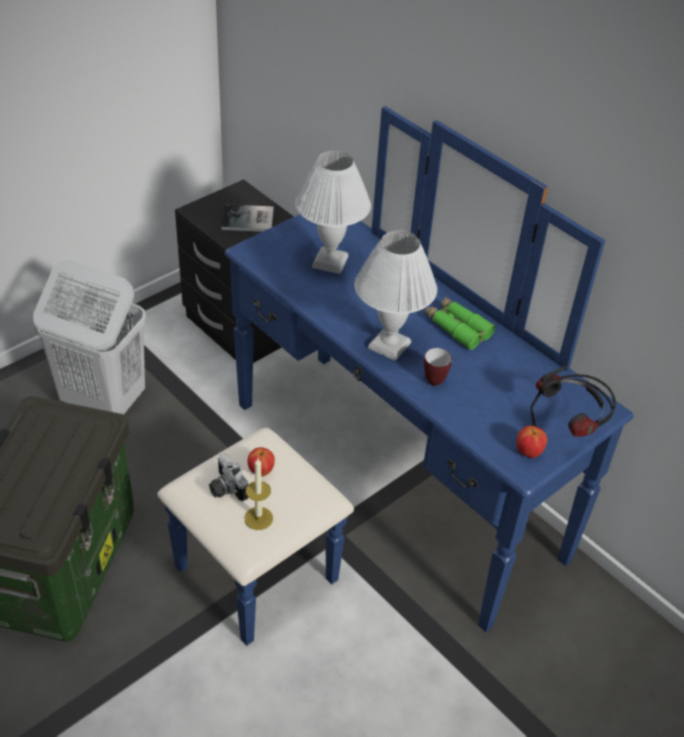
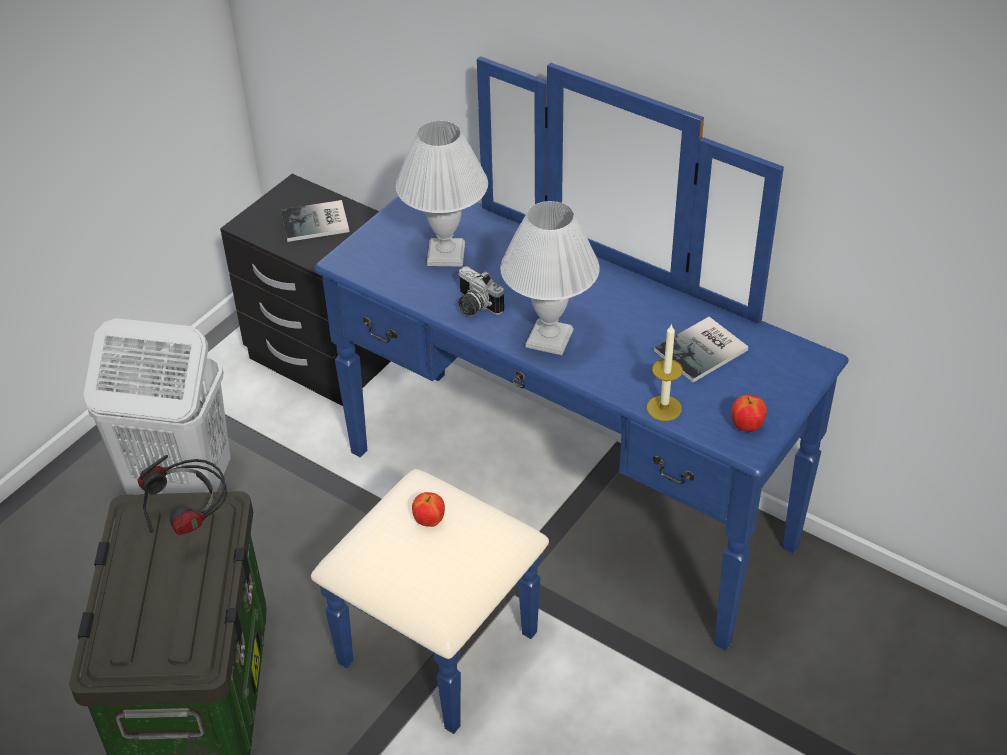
camera: 10 degrees left, 0 degrees up
(225, 488) = (394, 551): camera -> camera (474, 306)
(258, 518) = (445, 576): candle -> candle (664, 408)
(434, 378) = (613, 365): mug -> none
(457, 328) = (620, 301): green binoculars -> none
(513, 382) = (704, 351): none -> book
(569, 429) = (784, 390): headphones -> headphones (193, 523)

